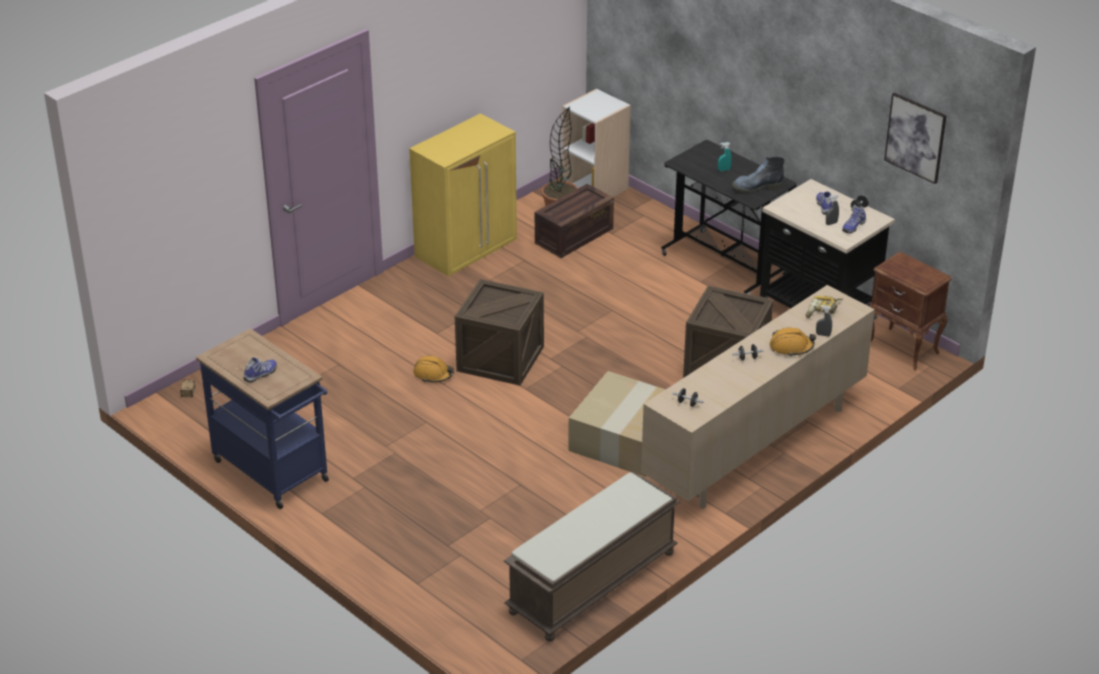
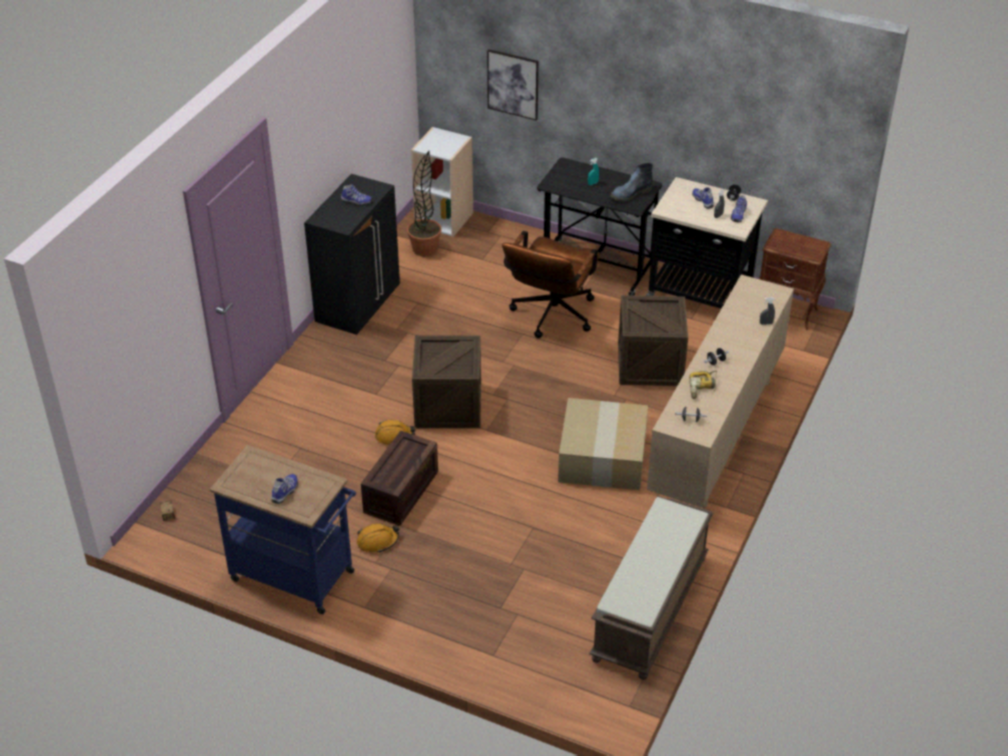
camera: 20 degrees left, 5 degrees up
(466, 247) = (358, 302): yellow cabinet -> black cabinet
(470, 139) = (356, 201): none -> shoe
(574, 237) = (450, 270): crate -> crate (401, 493)
(649, 301) = (550, 317): none -> brown office chair
(791, 347) = (746, 342): orange hard hat -> orange hard hat (377, 541)
(823, 311) = (753, 301): power drill -> power drill (703, 388)
(915, 137) = (788, 124): picture -> picture (513, 84)

